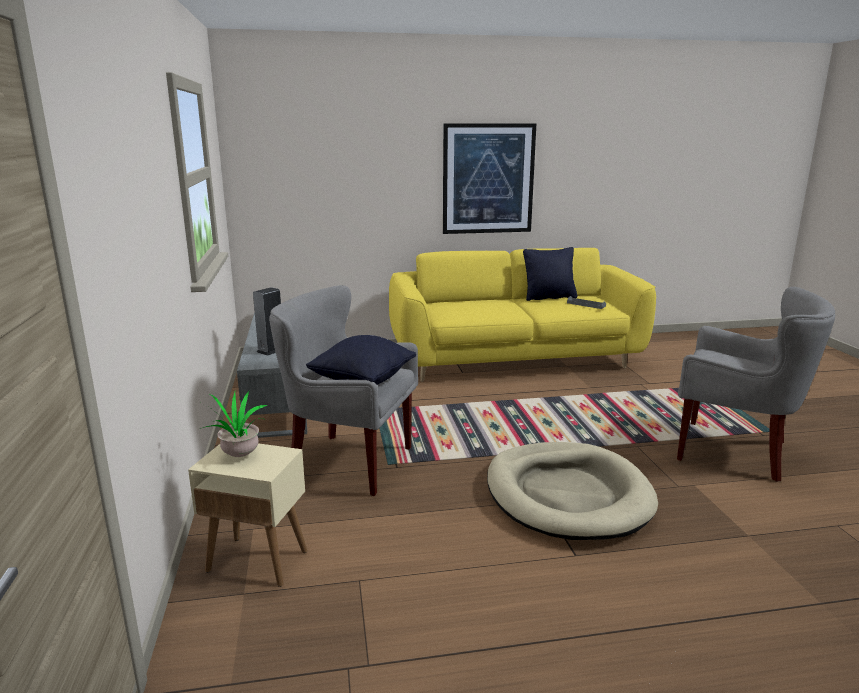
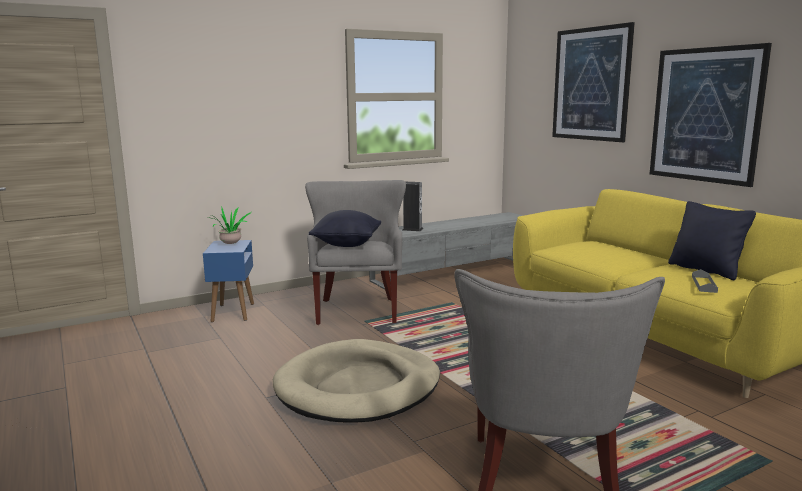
camera: 70 degrees right, 5 degrees down
(258, 561) = (233, 313): beige side table -> blue side table
(362, 152) = (591, 84): none -> picture

